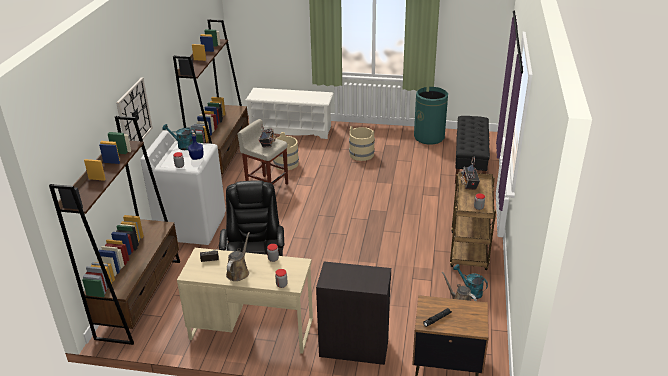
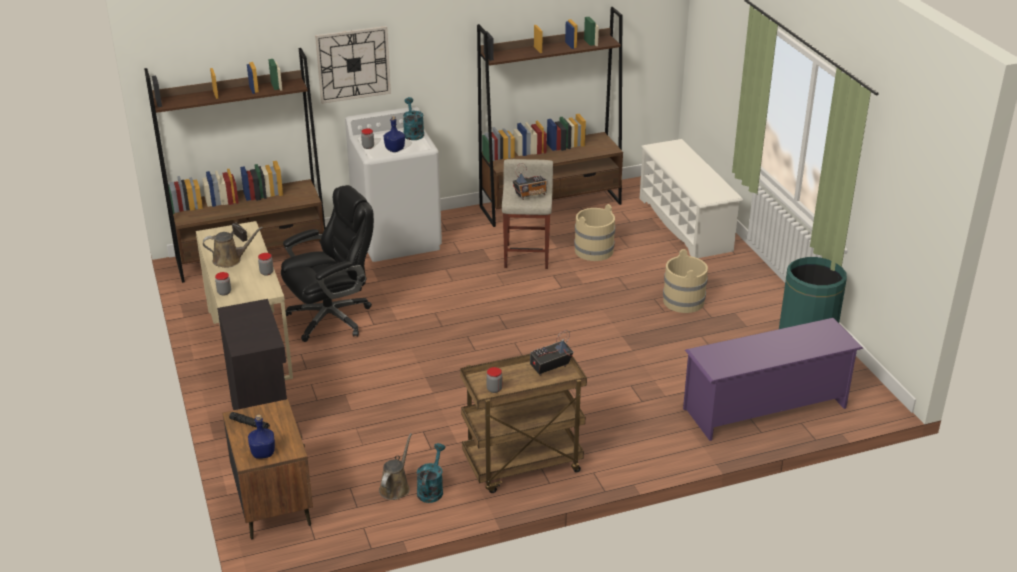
camera: 60 degrees right, 0 degrees up
(470, 164) = (765, 408): black bench -> purple shoe rack
(475, 321) = (263, 453): none -> blue bottle

